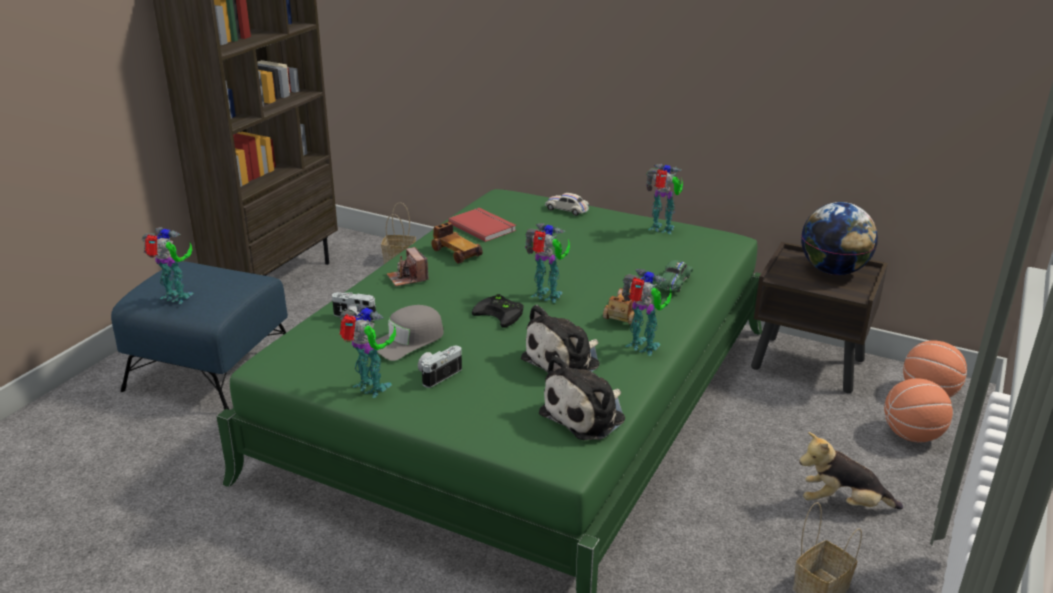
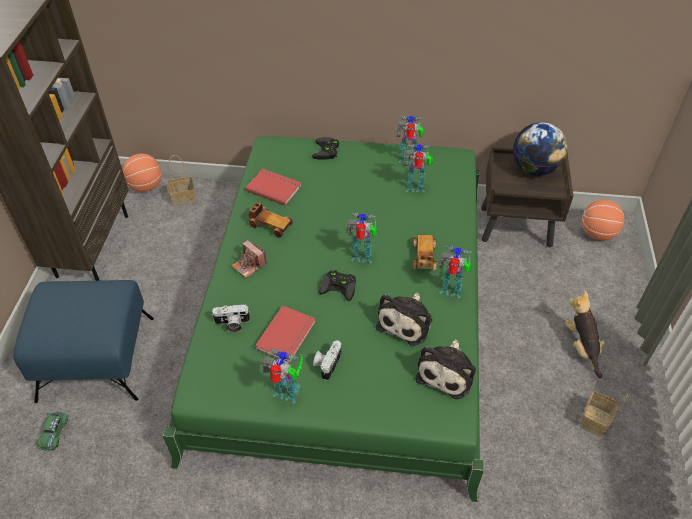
camera: 20 degrees left, 20 degrees up
(176, 298) = (67, 332): toy robot -> toy robot (416, 188)
(408, 341) = (288, 335): grey cap -> red book
(566, 209) = (327, 151): white toy car -> black game controller
(673, 282) = (442, 216): green toy car -> green toy car (54, 432)
(842, 504) = (581, 346): plush toy -> plush toy turned 90 degrees clockwise
(912, 435) = (600, 273): basketball -> basketball (146, 186)

